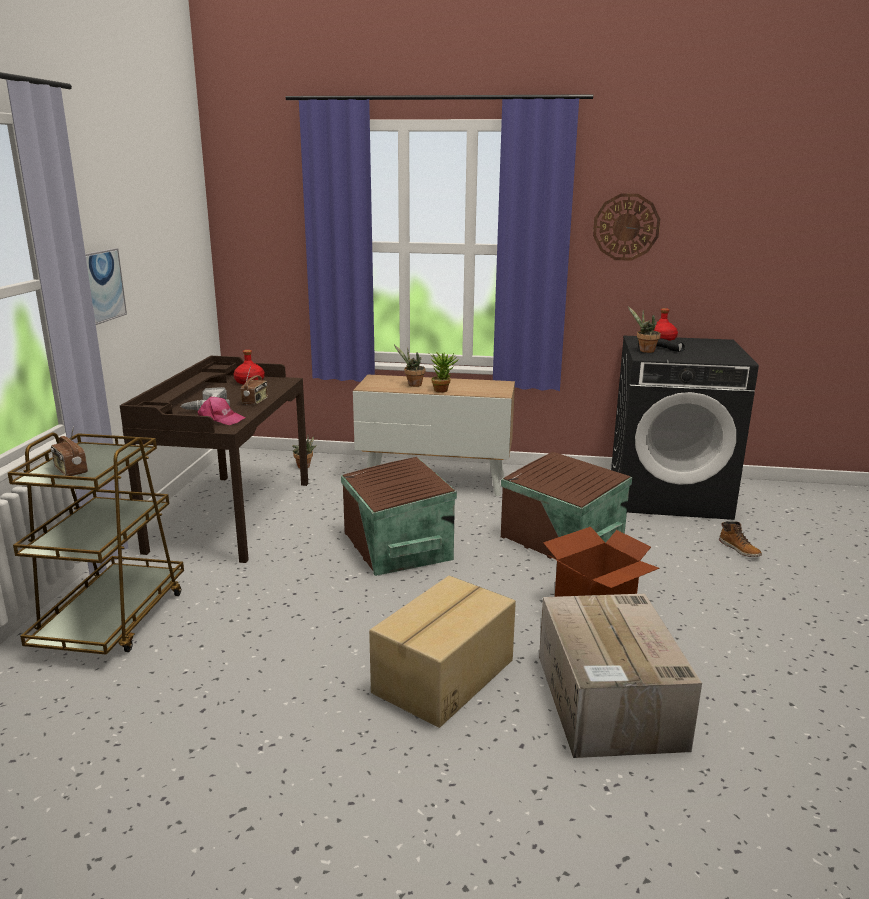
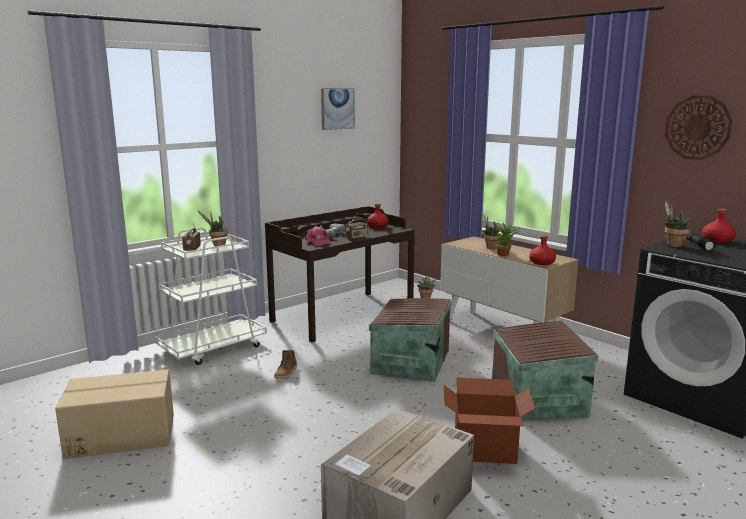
camera: 40 degrees right, 5 degrees down
(100, 286) = (278, 149): picture -> picture (337, 108)
(100, 456) = (217, 245): none -> potted plant
(113, 619) = (213, 348): brown cart -> white cart
(442, 676) = (321, 442): cardboard box -> cardboard box (121, 435)
(493, 392) = (542, 262): none -> red bottle
(739, 549) = (704, 462): boot -> boot (286, 373)

